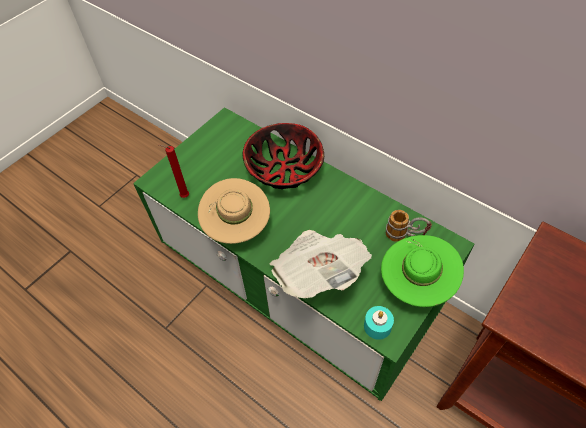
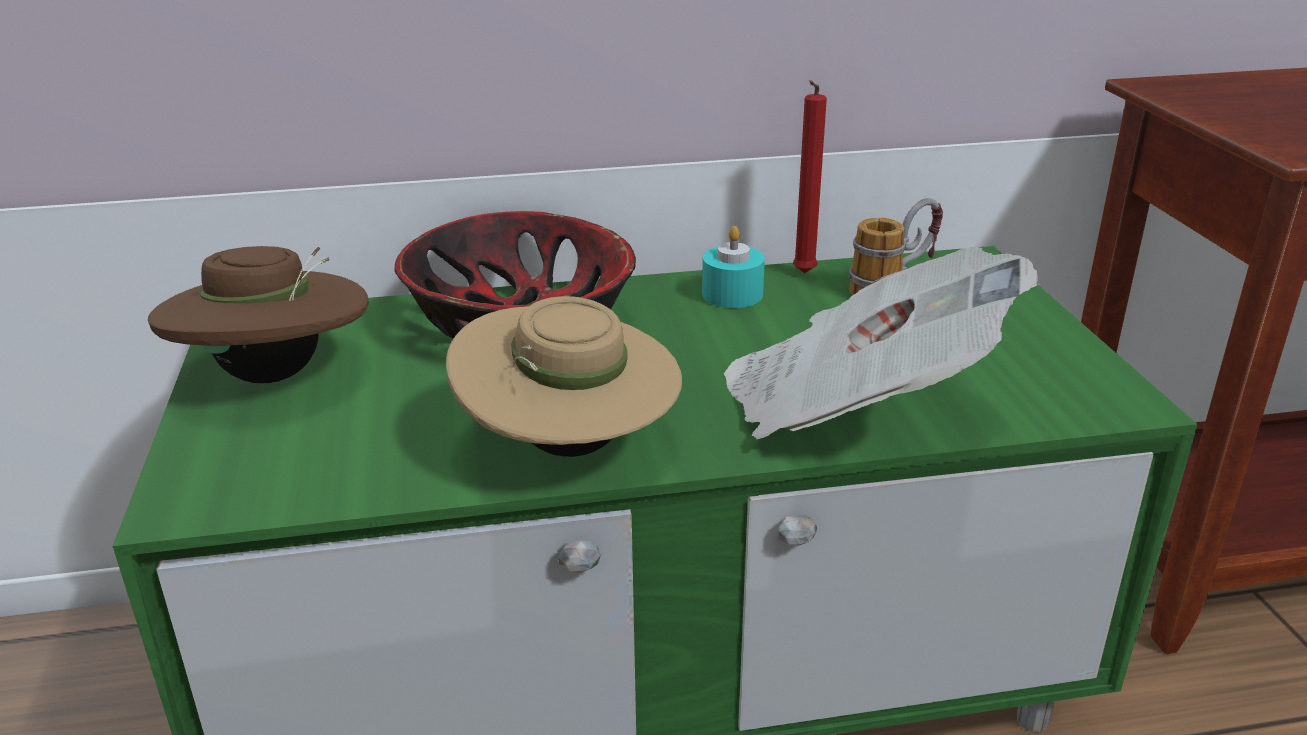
camera: 50 degrees left, 25 degrees down
(183, 196) = (333, 481): red candle -> red candle (802, 274)
(211, 147) = (275, 375): none -> brown hat
(377, 326) = (1083, 402): turquoise candle -> turquoise candle (732, 294)
(416, 284) = (1021, 324): green hat -> none

